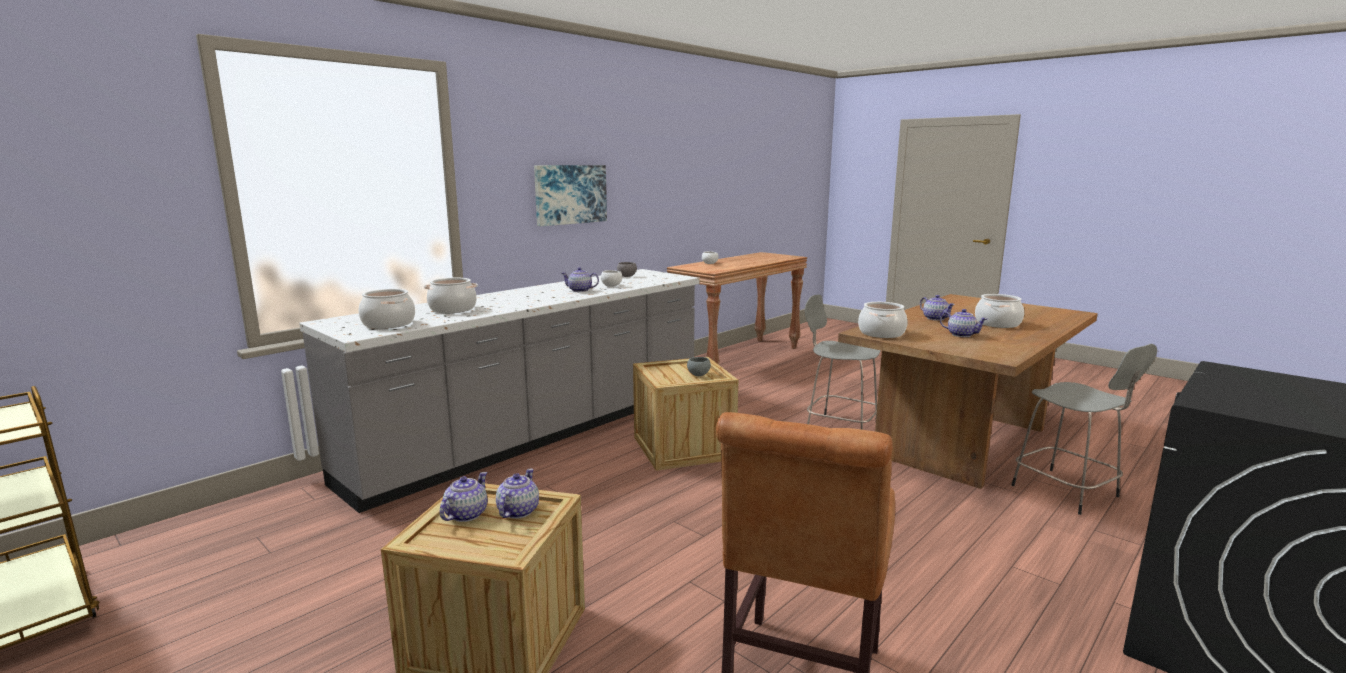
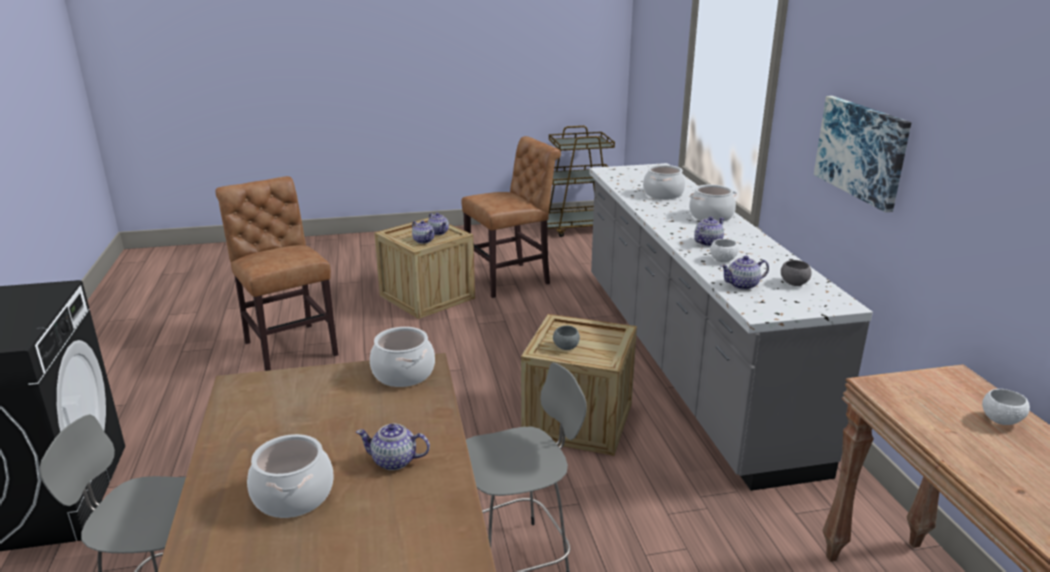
camera: 125 degrees right, 10 degrees up
(370, 587) = (512, 279): none -> brown chair
(389, 324) = (630, 177): cooking pot -> cooking pot (711, 216)
(961, 335) = (316, 421): teapot -> teapot (743, 285)

